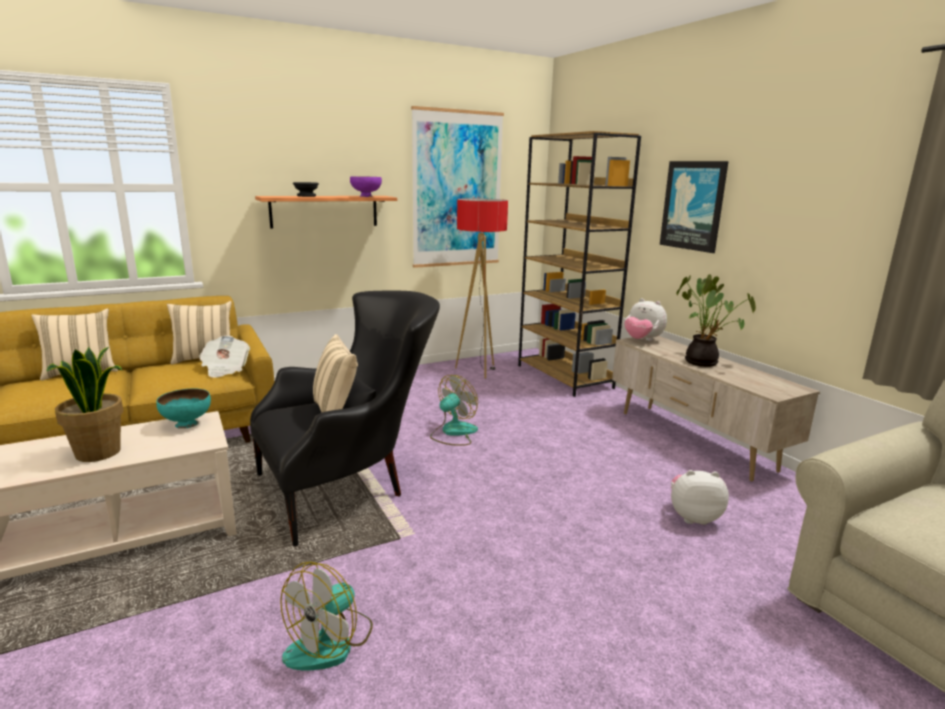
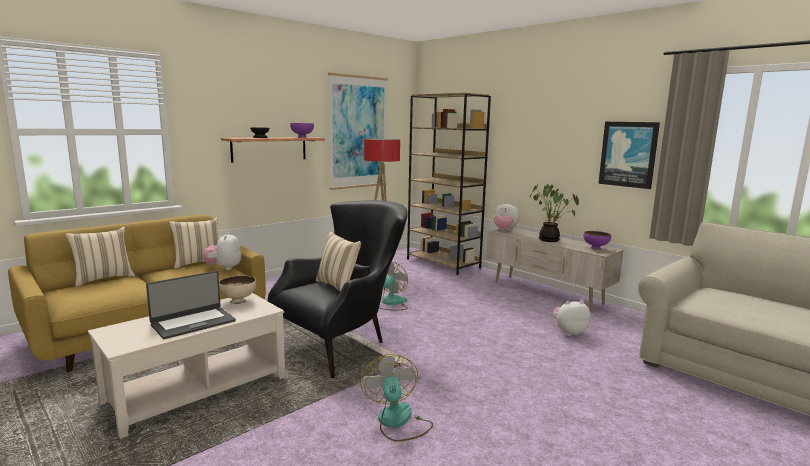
camera: 15 degrees left, 5 degrees down
(99, 453) = (193, 323): potted plant -> laptop
(187, 424) = (238, 301): turquoise bowl -> beige bowl
(225, 369) = (224, 268): newspaper -> plush toy
(330, 642) = (397, 422): fan -> fan turned 150 degrees clockwise
(693, 205) = (530, 140): picture -> picture (628, 154)
(769, 385) = (595, 248): none -> purple bowl

